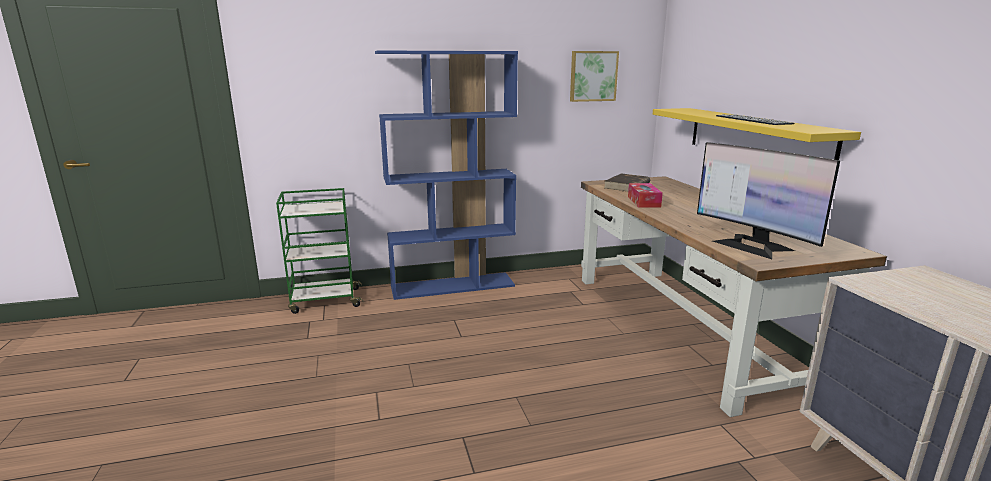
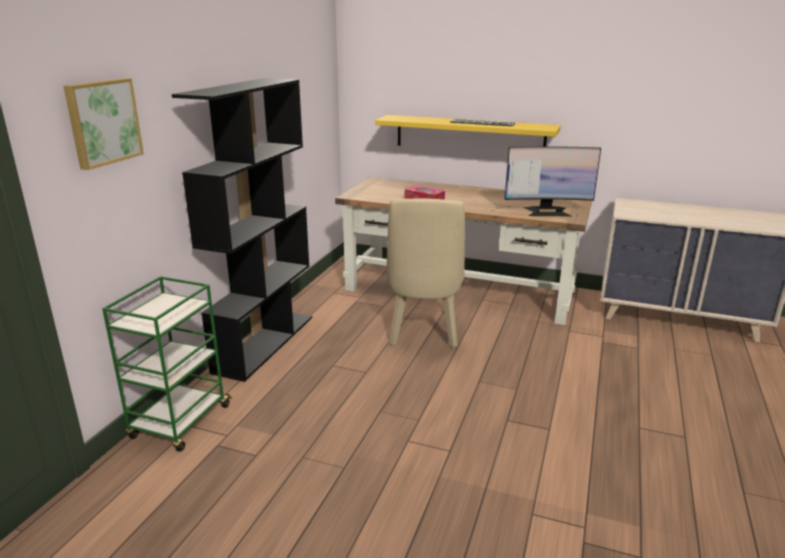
camera: 55 degrees left, 5 degrees up
(453, 286) = (264, 343): blue bookcase -> black bookcase
(560, 339) = (423, 335): none -> beige chair
(593, 76) = (307, 93): picture -> picture (102, 122)
(627, 186) = (375, 192): brown book -> none

